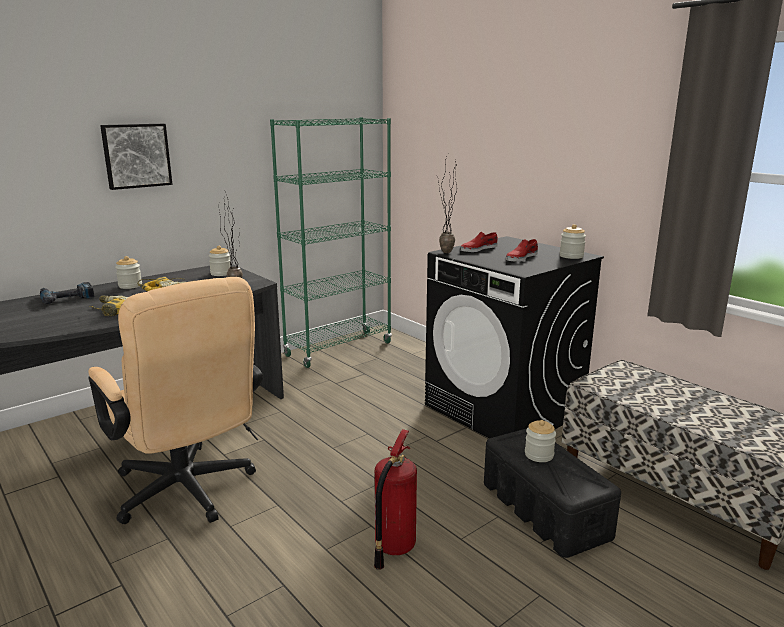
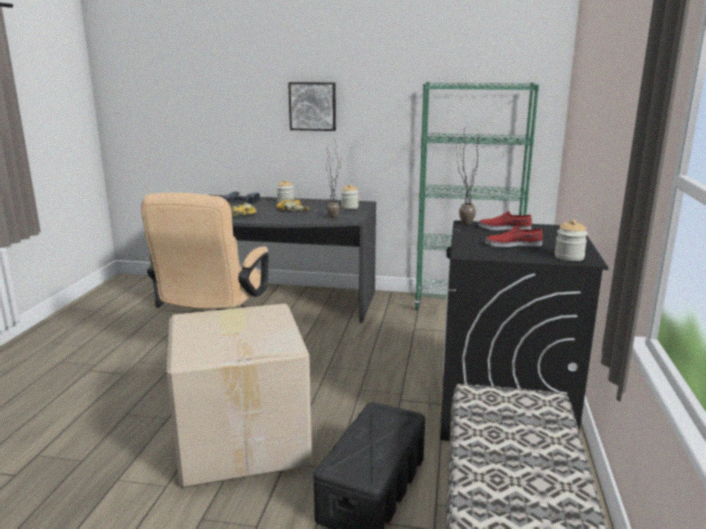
camera: 50 degrees right, 0 degrees up
(393, 547) = (243, 439): fire extinguisher -> cardboard box
(539, 455) = (377, 432): jar -> none

